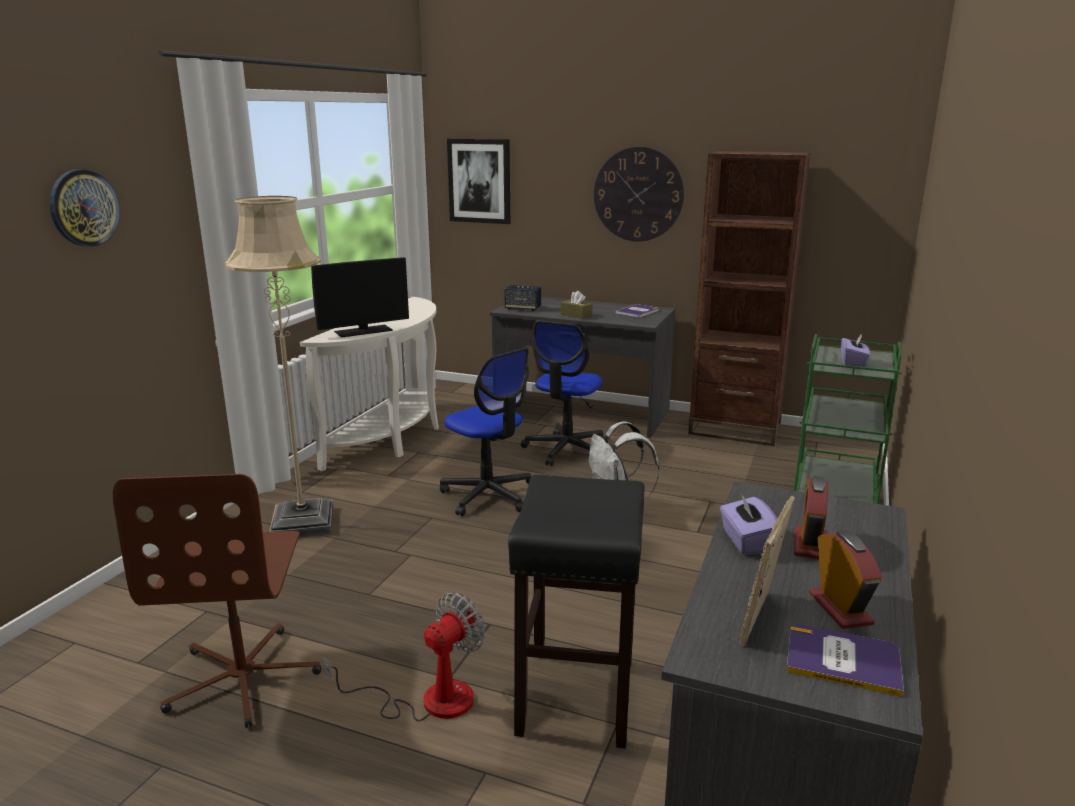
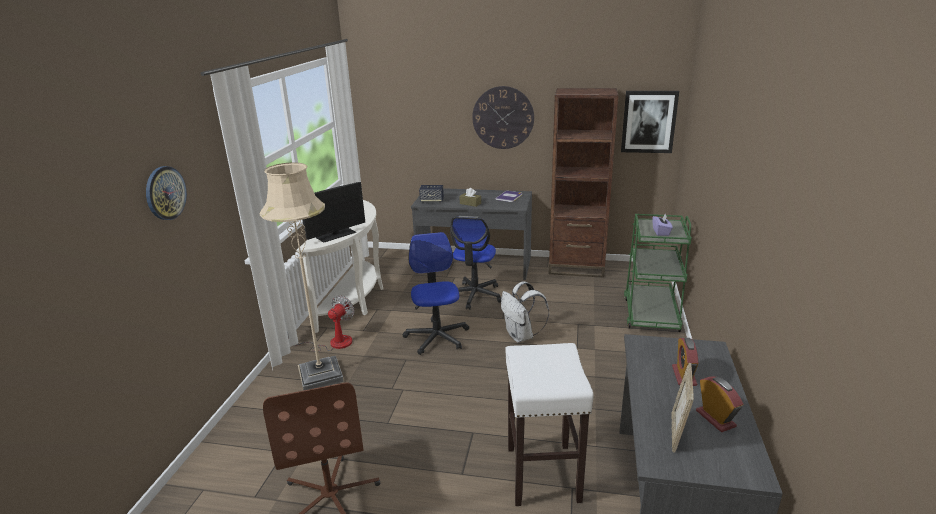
camera: 10 degrees left, 5 degrees up
(428, 700) = (455, 491): fan -> fan (332, 343)
(479, 181) = (389, 111): picture -> picture (649, 122)
(489, 495) = (437, 337): office chair -> office chair turned 135 degrees counterclockwise
(576, 695) = (542, 473): black stool -> white stool
(746, 541) = (648, 379): purple tissue box -> none
(843, 660) = (728, 453): book -> none

